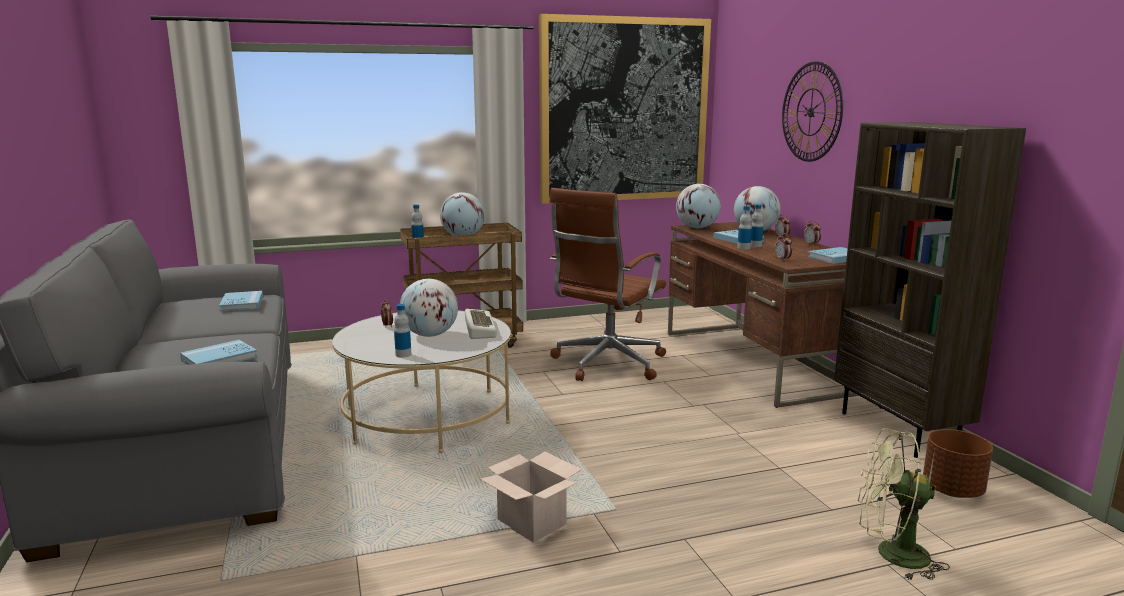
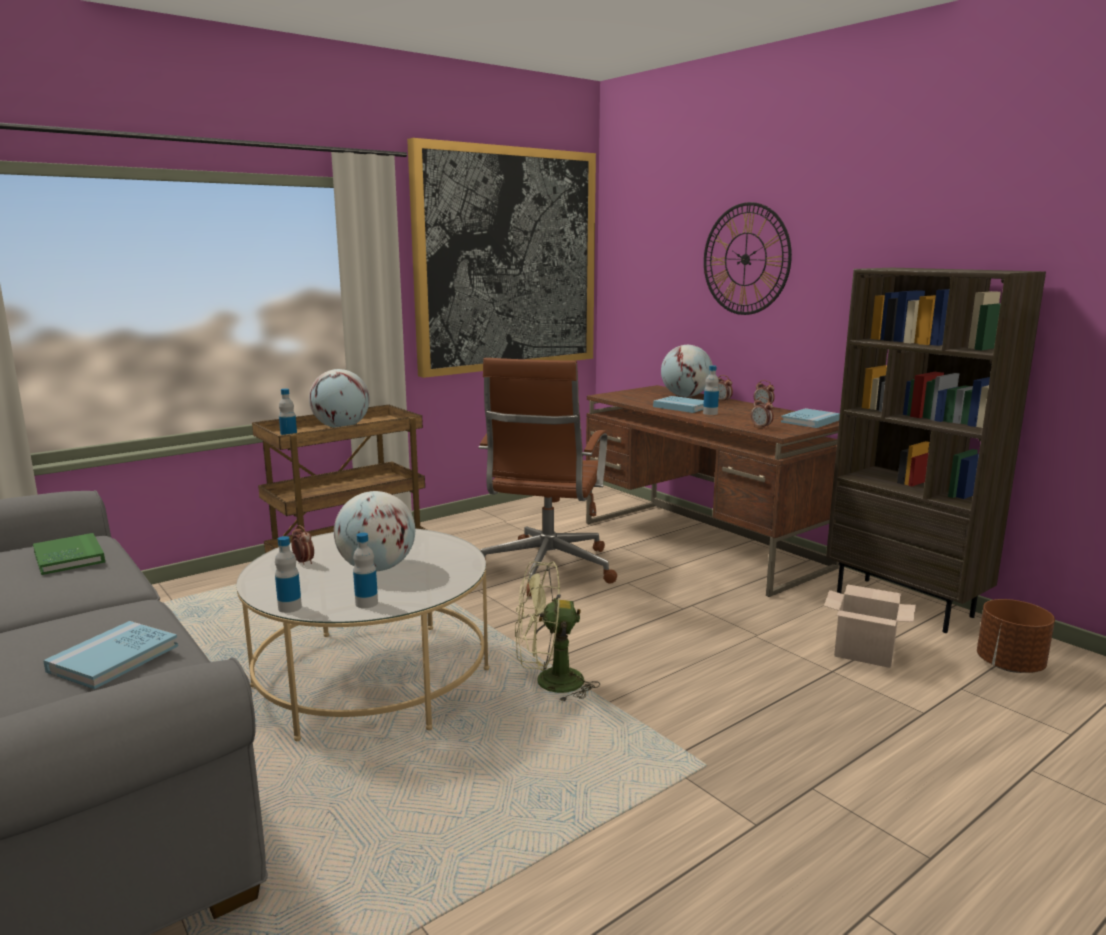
camera: 20 degrees left, 0 degrees up
(242, 303) = (69, 557): blue book -> green book
(478, 329) = (434, 550): keyboard -> none
(533, 523) = (624, 809): cardboard box -> cardboard box (866, 652)
(697, 228) = (619, 396): globe -> none
(743, 248) = (702, 417): bottle -> bottle (290, 607)
(891, 555) = (1025, 757): green fan -> green fan (549, 683)

